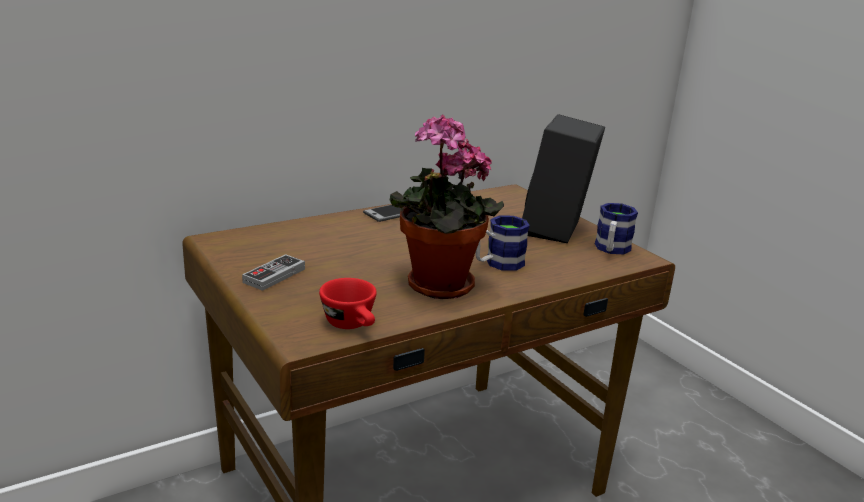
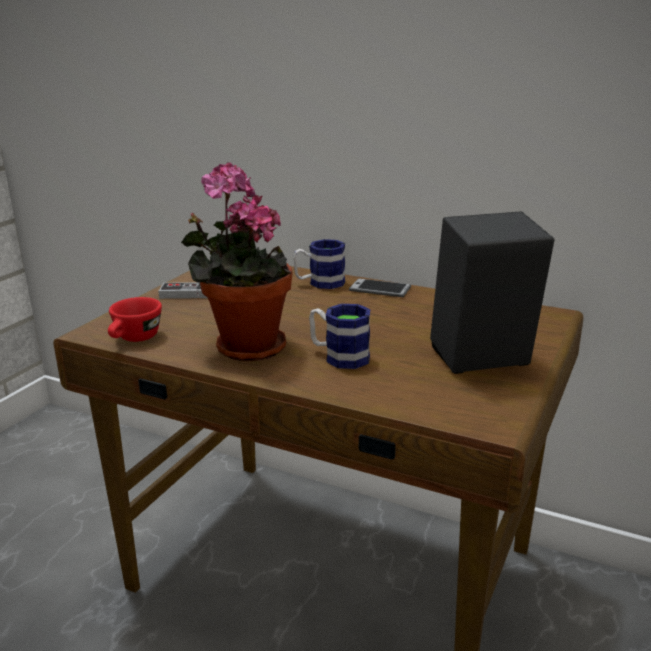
camera: 60 degrees right, 0 degrees up
(611, 250) = (483, 401): mug -> mug (319, 283)

